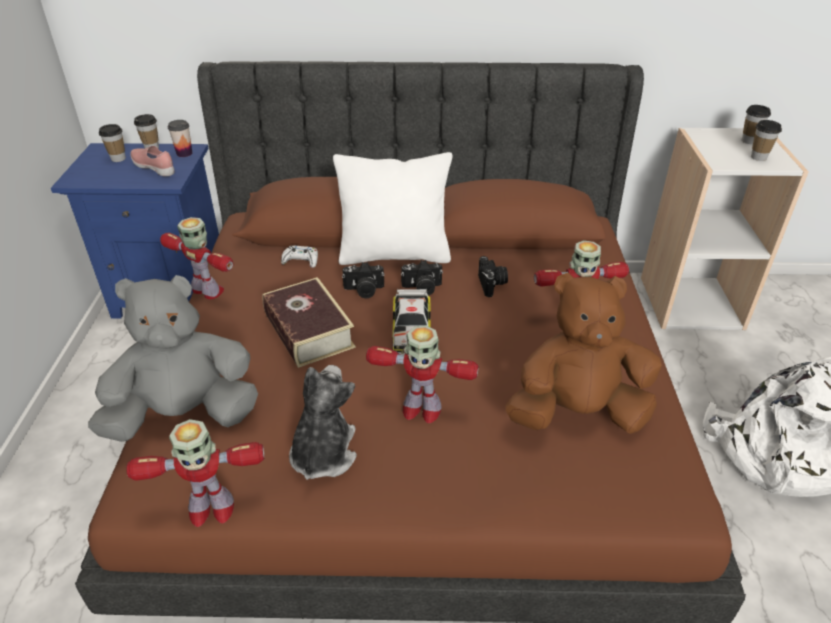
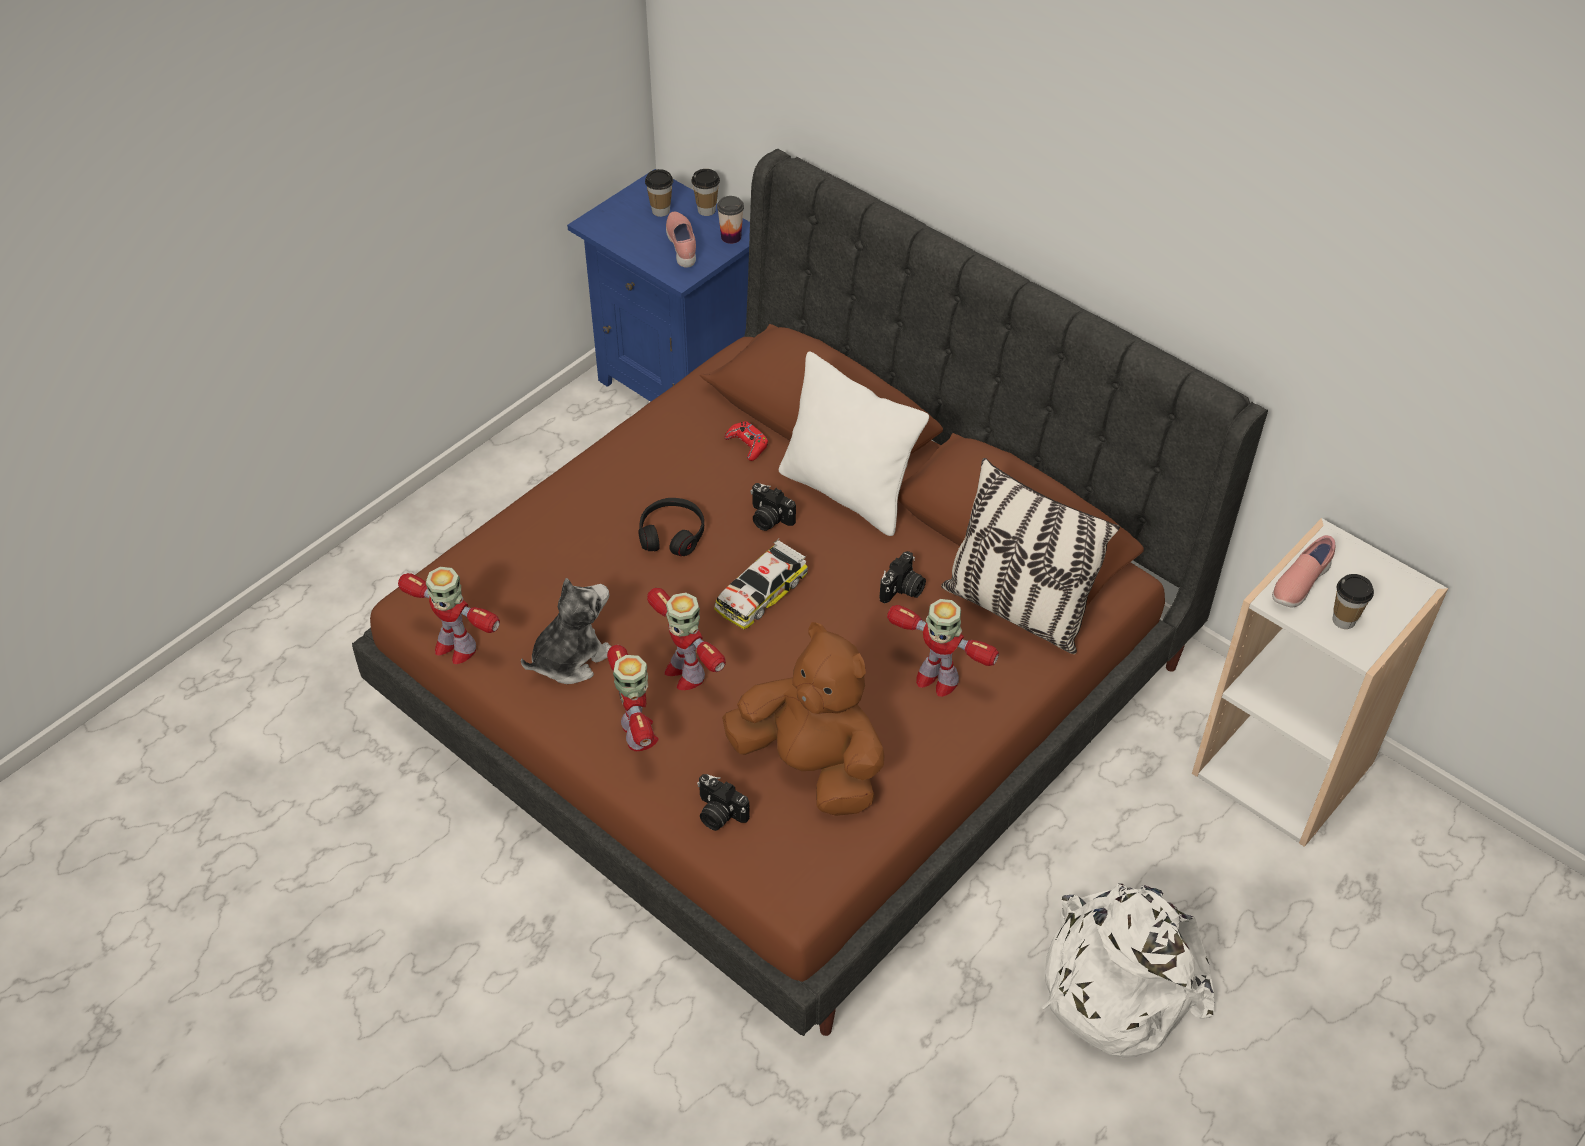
camera: 40 degrees right, 10 degrees up
(185, 415) = (503, 555): grey plush toy -> none
(208, 291) = (629, 432): toy robot -> toy robot (638, 735)
(301, 260) = (747, 444): white game controller -> red game controller
(309, 331) = (672, 534): book -> black headphones
(422, 288) = (827, 551): camera -> camera (718, 814)
(563, 261) = (1017, 609): none -> pillow
(717, 153) = (1299, 584): none -> pink shoe
(749, 141) = (1378, 591): cup -> none

